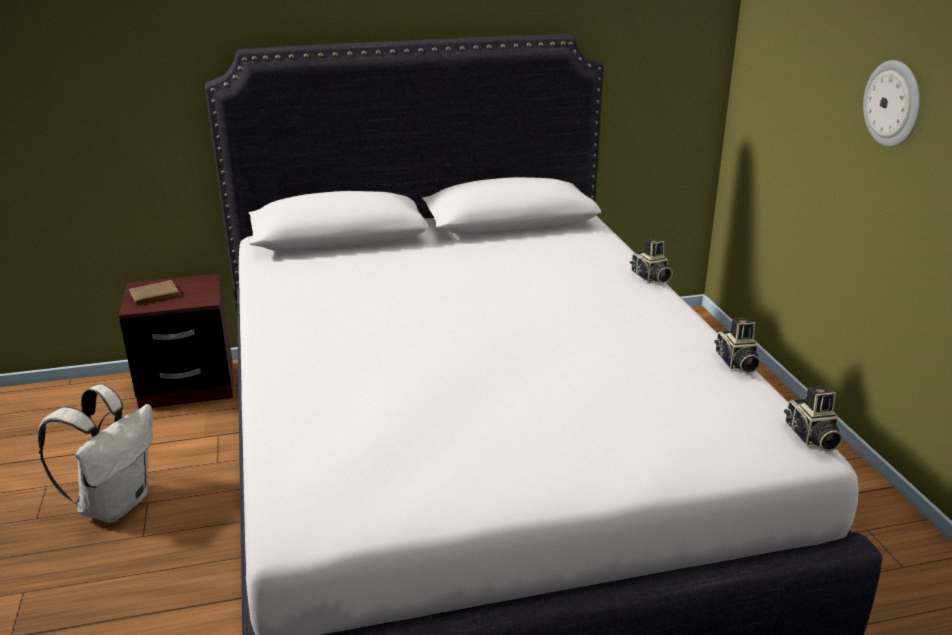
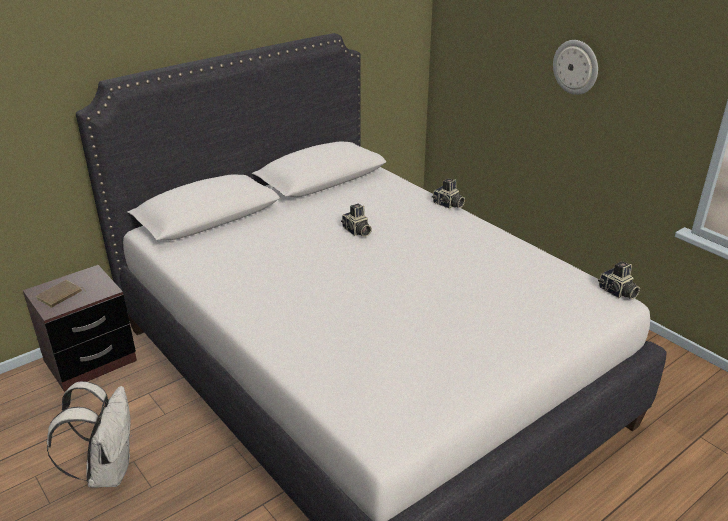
camera: 25 degrees left, 5 degrees up
(736, 363) = (543, 254): camera -> camera (356, 231)

